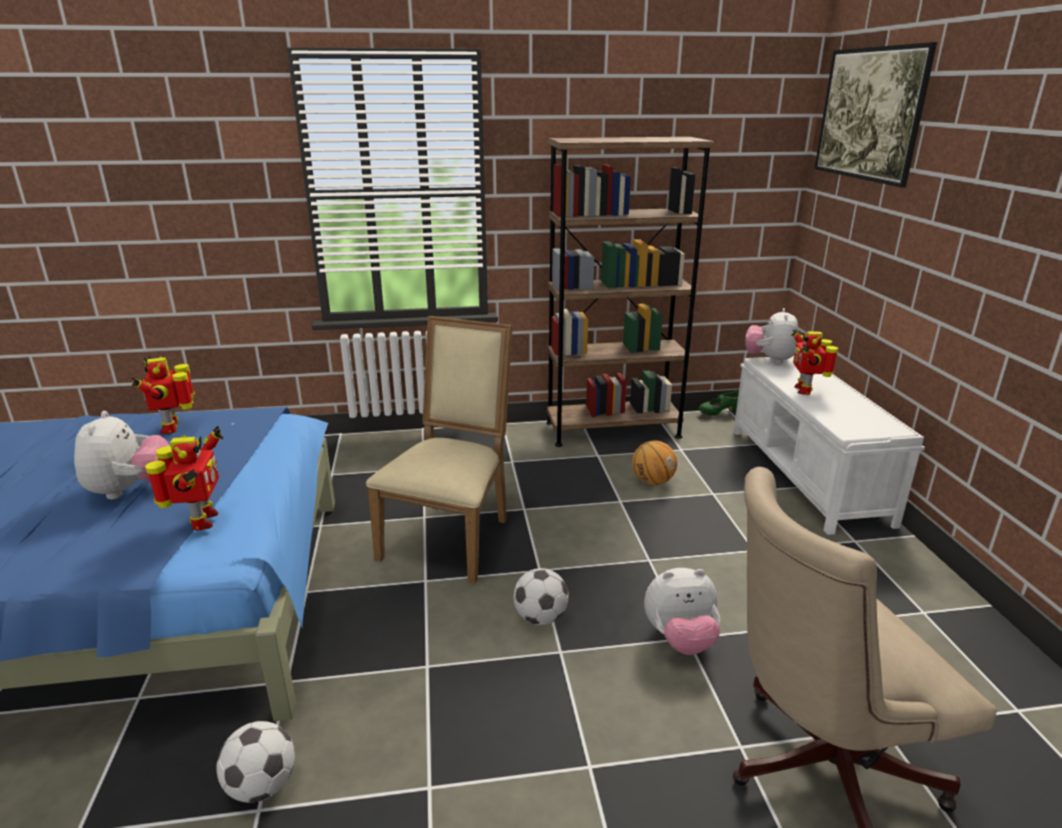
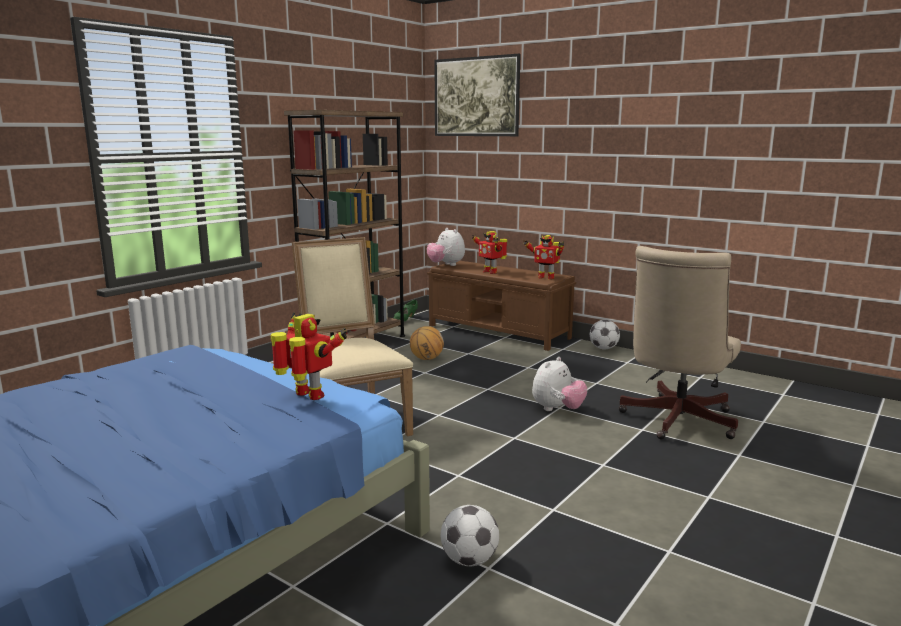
camera: 45 degrees left, 10 degrees down
(130, 490) = (194, 407): plush toy -> none
(173, 427) = (120, 375): toy robot -> toy robot (545, 277)
(540, 617) = (478, 431): football -> football (603, 348)
(807, 475) = (499, 332): white bench -> brown bench

